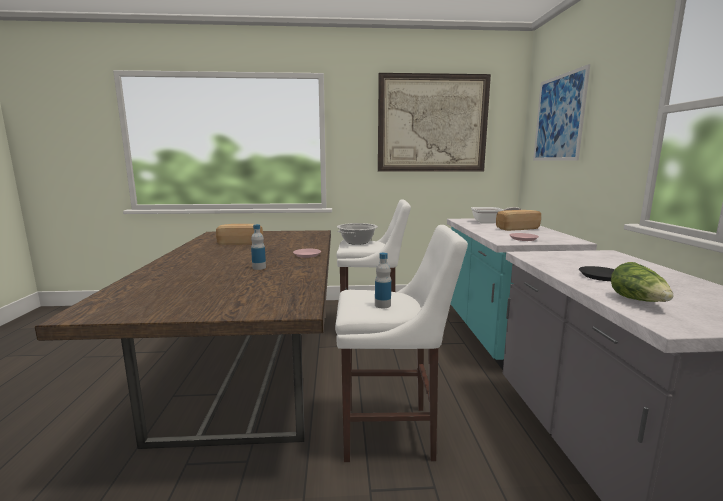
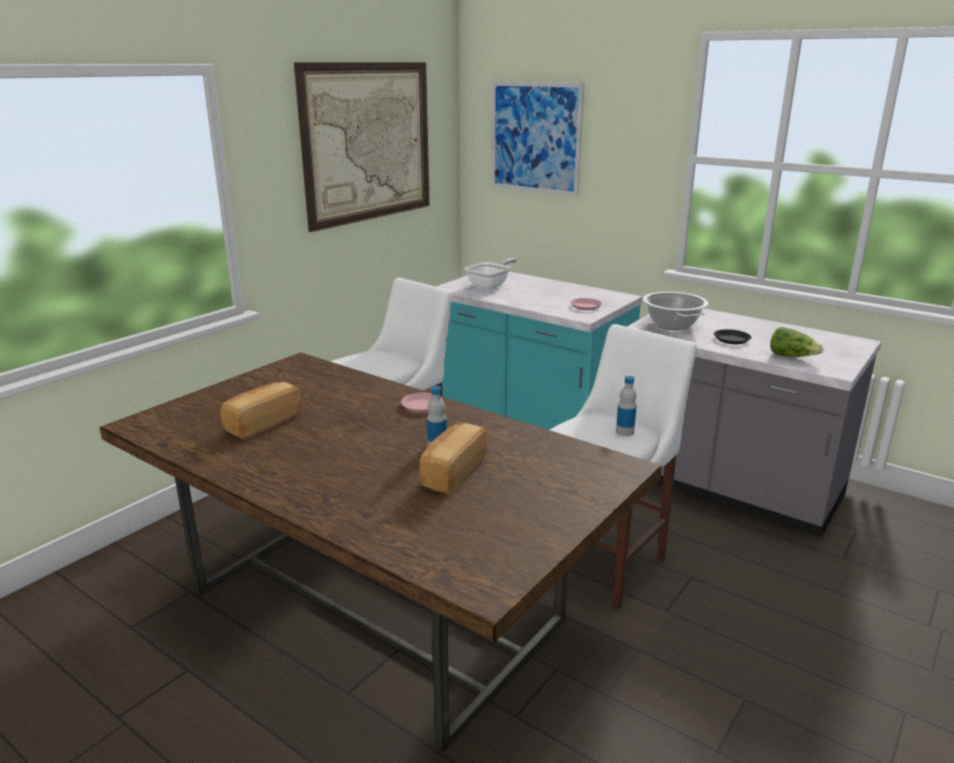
camera: 50 degrees left, 10 degrees up
(357, 242) = (368, 360): cooking pot -> cooking pot (672, 324)
(516, 228) = (539, 289): bread -> bread (452, 473)

